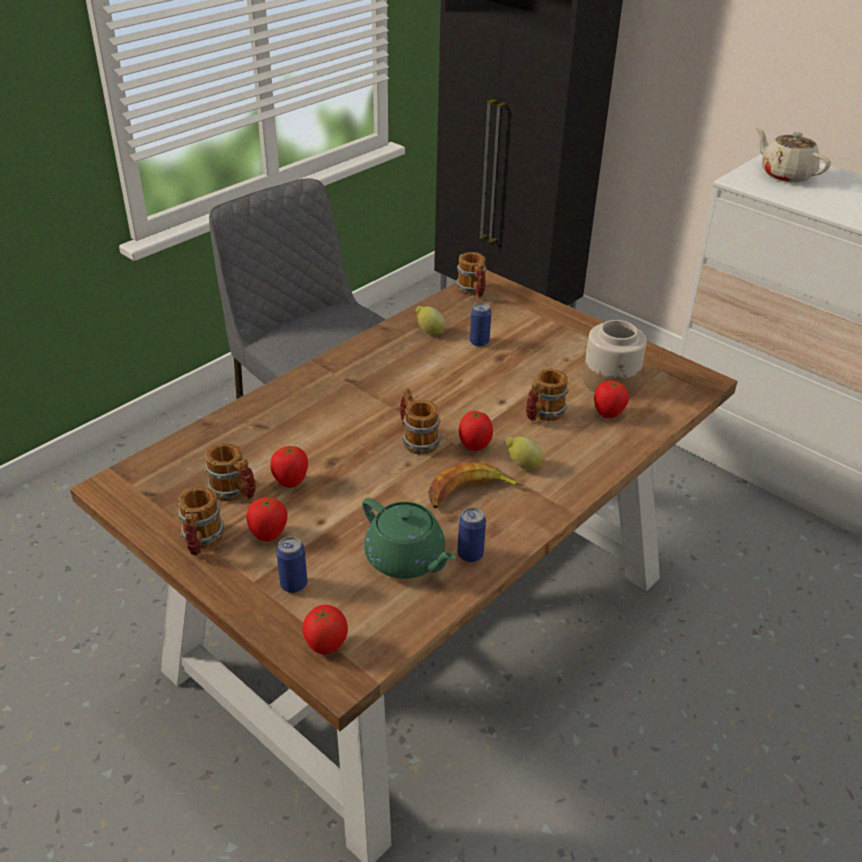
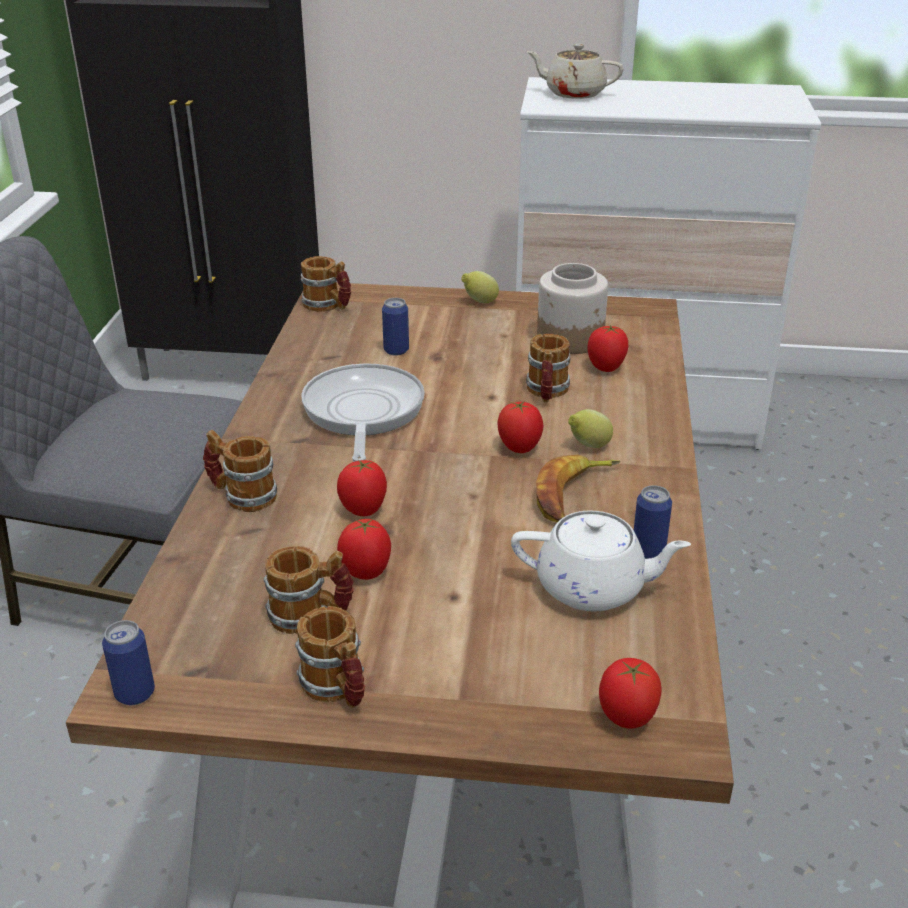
camera: 35 degrees left, 5 degrees down
(268, 535) = (412, 641): tomato -> tomato (363, 511)
(293, 584) = (509, 676): can -> can (135, 693)
(406, 559) = (593, 587): green teapot -> white teapot
(407, 378) = (362, 412): none -> frying pan
(416, 439) = (451, 467): mug -> mug (242, 495)
(429, 332) = (329, 360): lemon -> lemon (479, 302)

